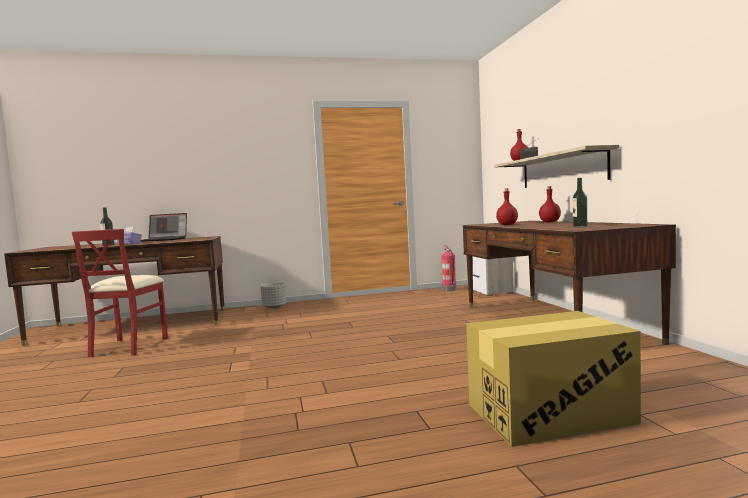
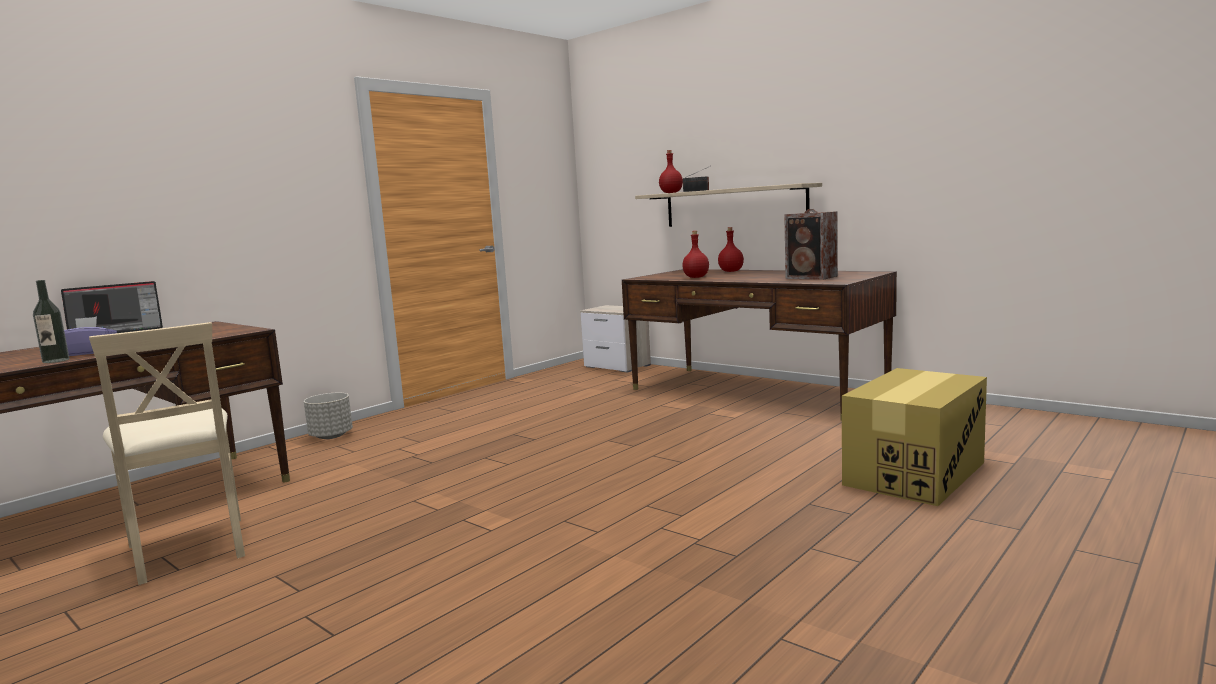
camera: 35 degrees left, 5 degrees up
(128, 346) = (189, 549): red chair -> beige chair
(450, 290) = (561, 371): fire extinguisher -> none
(580, 226) = (812, 277): bottle -> speaker

